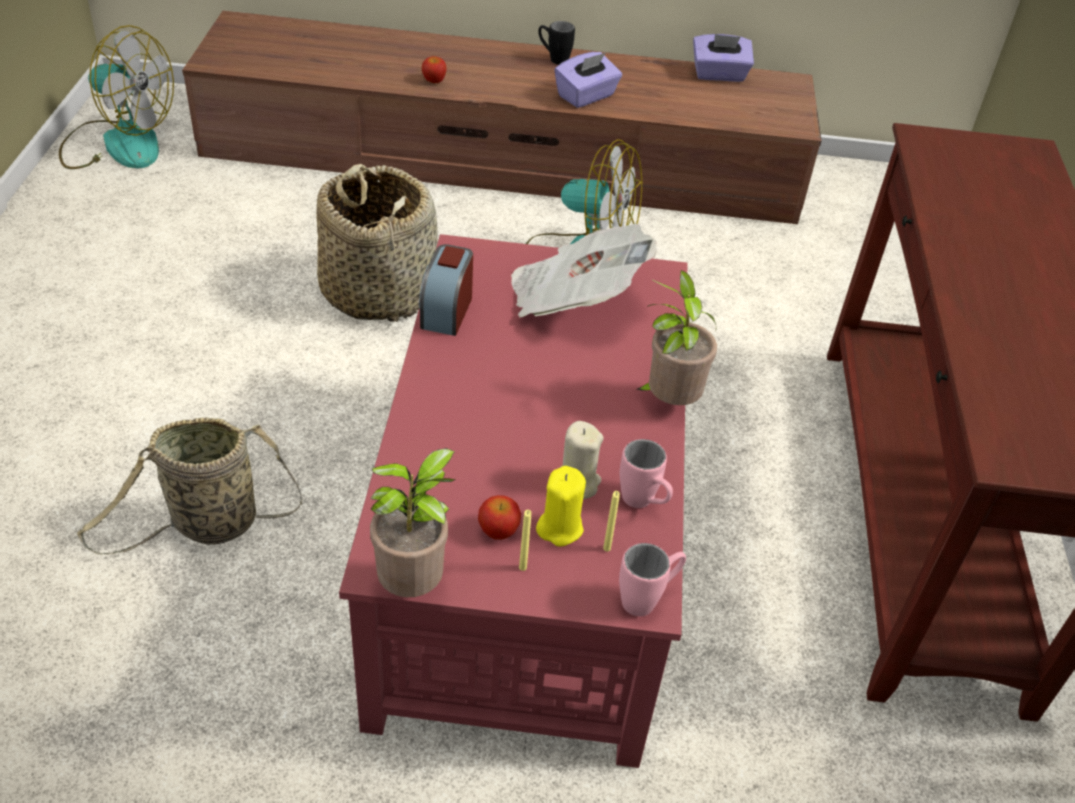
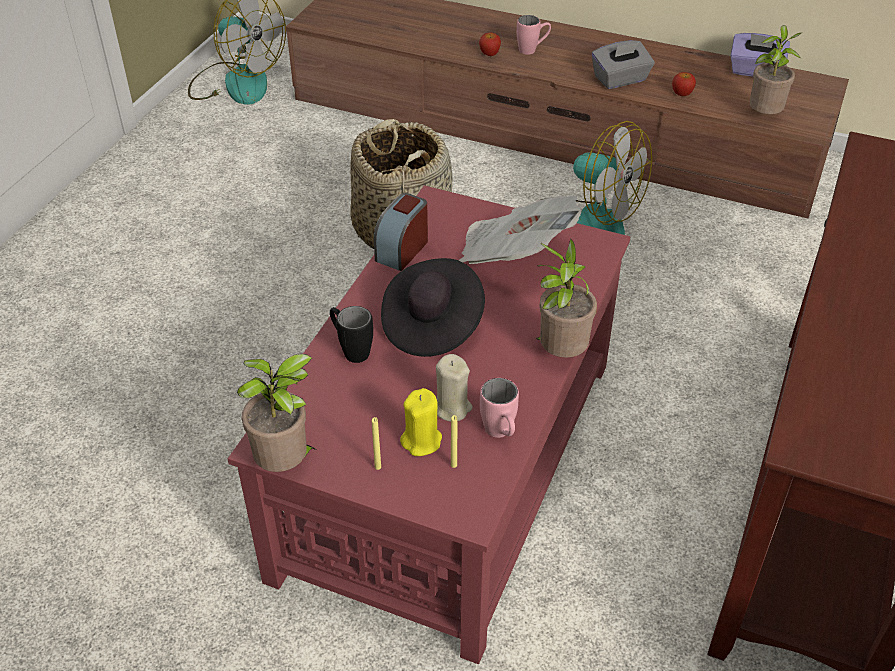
camera: 20 degrees right, 0 degrees up
(209, 525) = (203, 398): basket -> none
(498, 531) = (370, 434): apple -> apple (682, 94)
(516, 392) = (432, 325): none -> black hat
(553, 58) = (604, 43): black mug -> black mug (351, 350)
(586, 96) = (620, 79): purple tissue box -> grey tissue box
(648, 599) = (470, 512): pink mug -> pink mug (532, 50)
(746, 121) = (764, 116): none -> potted plant

